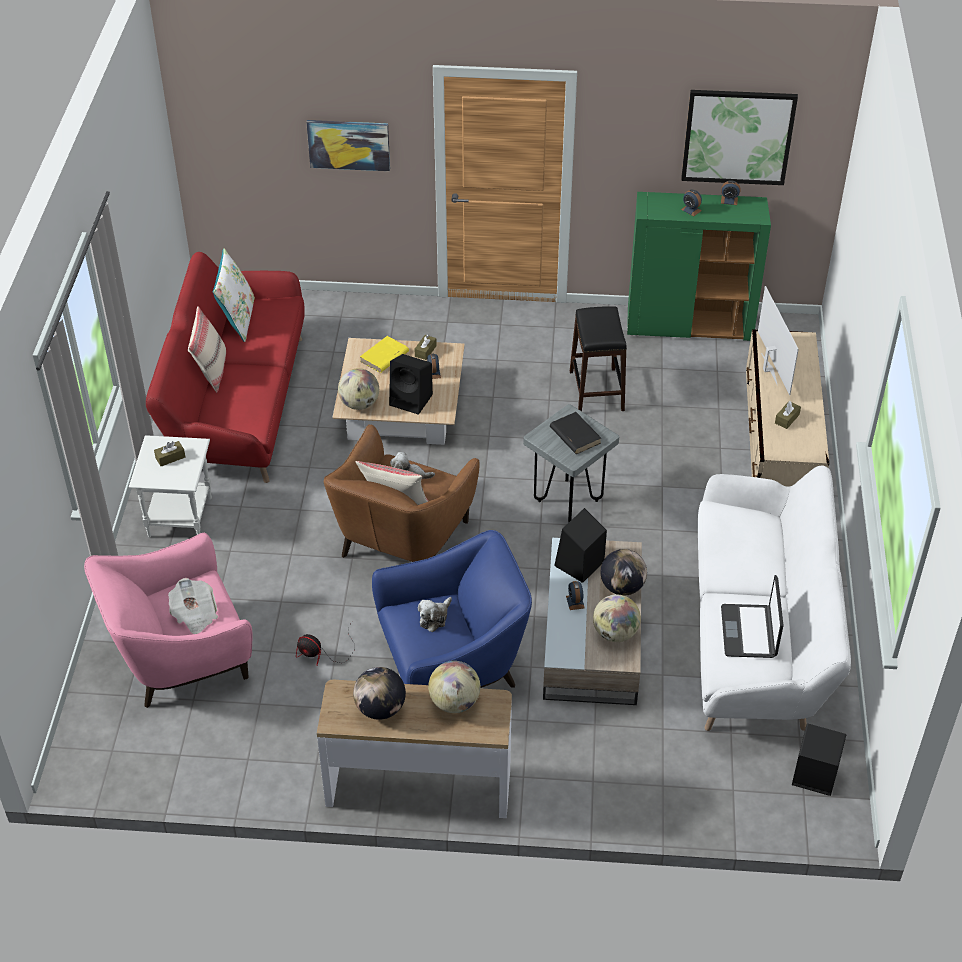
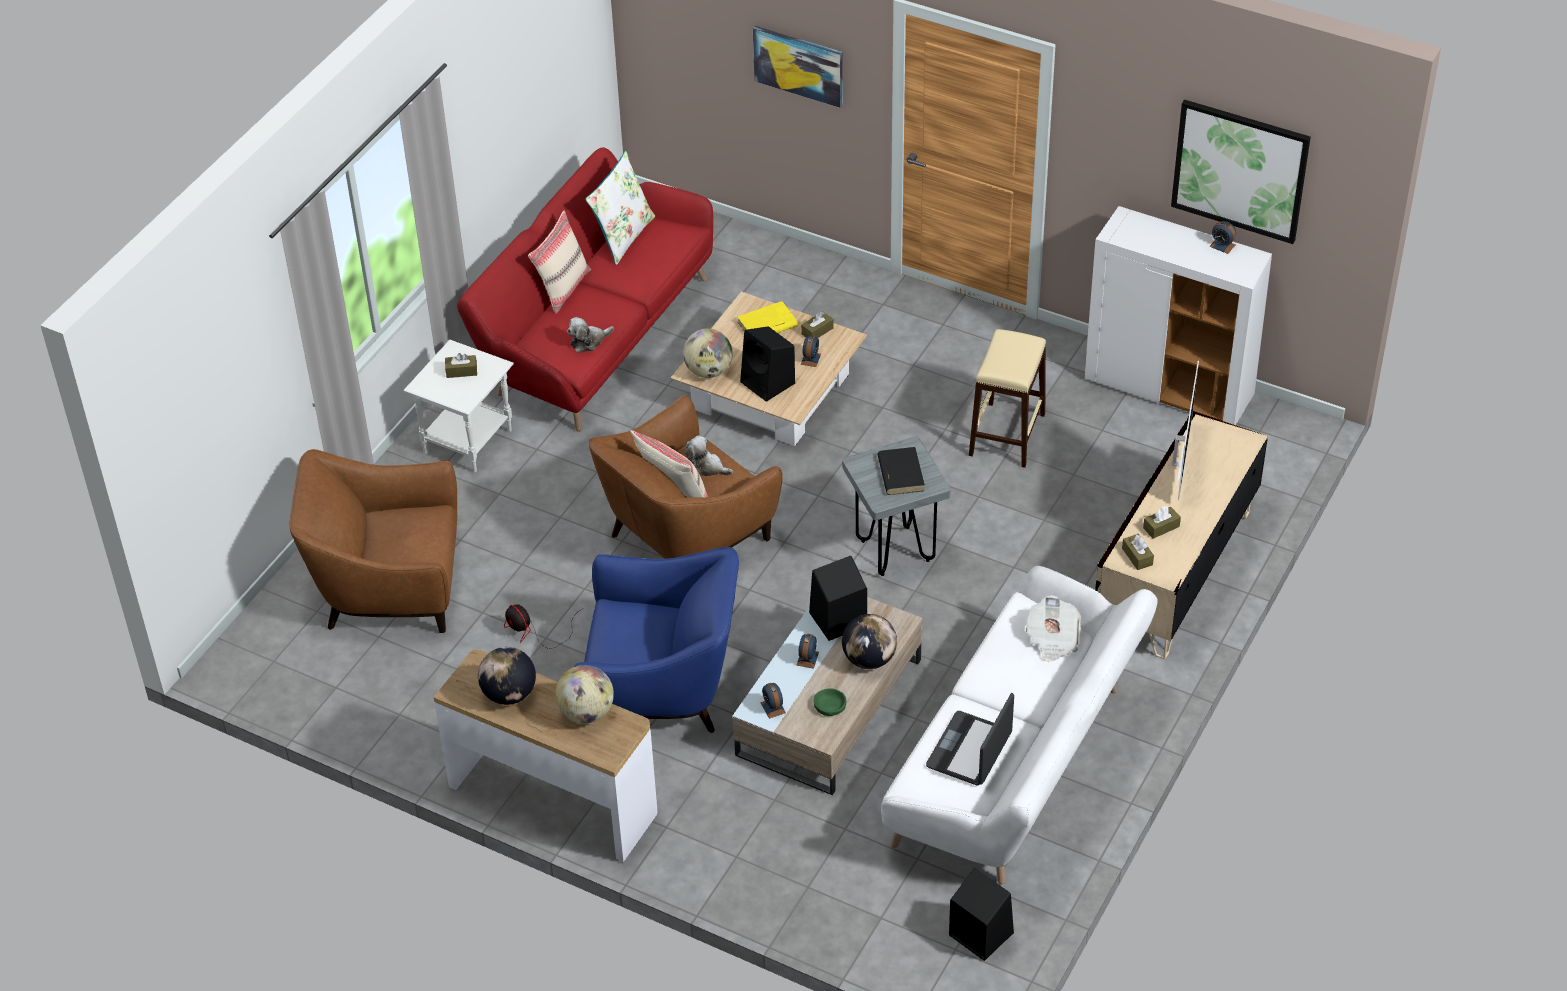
camera: 25 degrees right, 0 degrees up
(180, 656) = (389, 589): pink armchair -> brown armchair
(194, 614) = (402, 545): newspaper -> newspaper (1052, 640)
(434, 618) = (642, 626): plush toy -> plush toy (588, 341)
(597, 390) = (1007, 434): black stool -> beige stool
(615, 633) = (830, 705): globe -> green bowl
(690, 325) = (1169, 388): green cabinet -> white cabinet
(691, 210) = (1167, 245): alarm clock -> alarm clock (773, 707)
(784, 445) = (1137, 556): none -> brown tissue box

